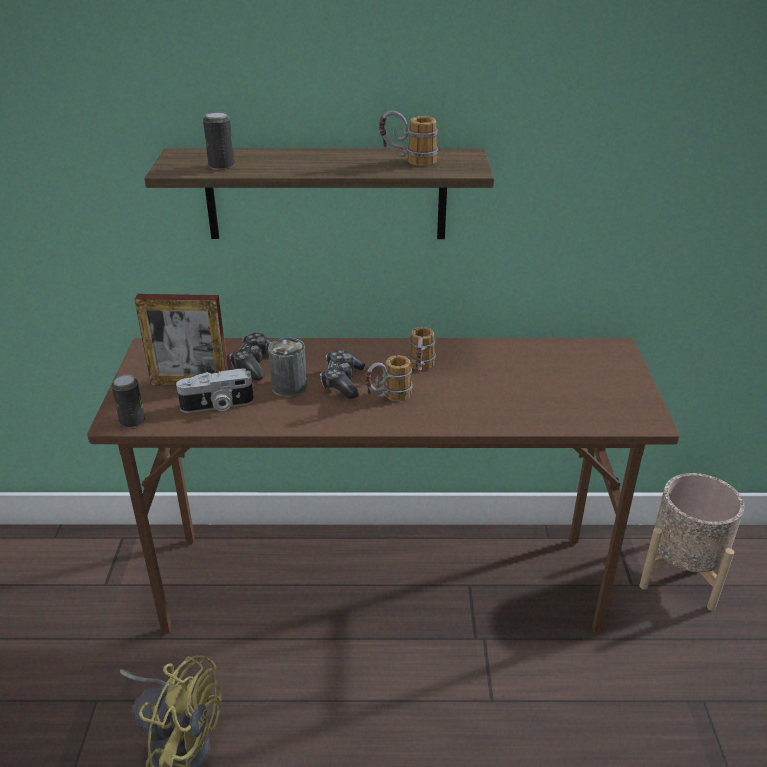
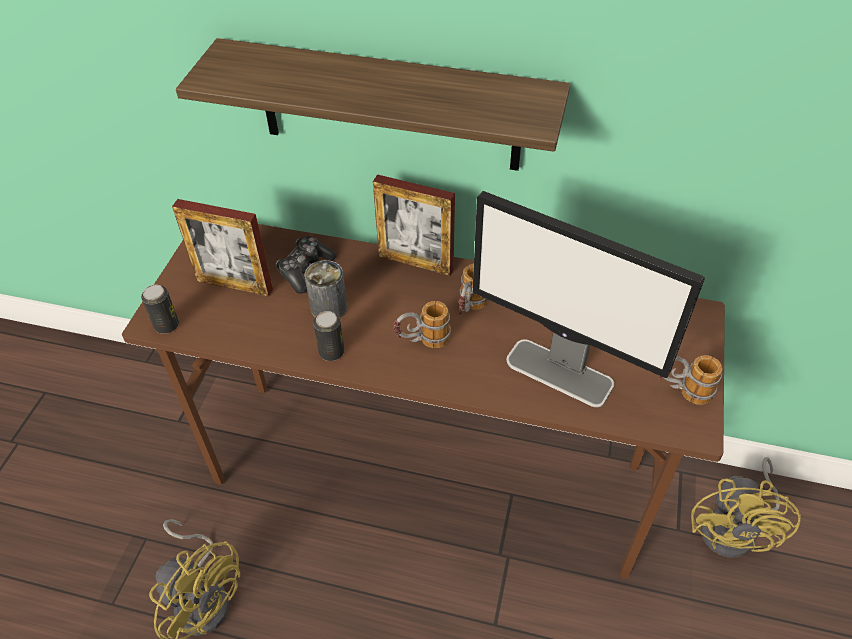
camera: 15 degrees right, 15 degrees up
(217, 406) = (251, 320): camera -> none
(221, 166) = (261, 80): can -> can (331, 352)
(342, 381) = (384, 310): game controller -> none
(357, 345) = (415, 262): none -> picture frame
(408, 162) = (468, 98): mug -> mug (681, 391)
(519, 402) = (560, 373): none -> monitor
(680, 574) = (735, 529): beige planter -> yellow fan

